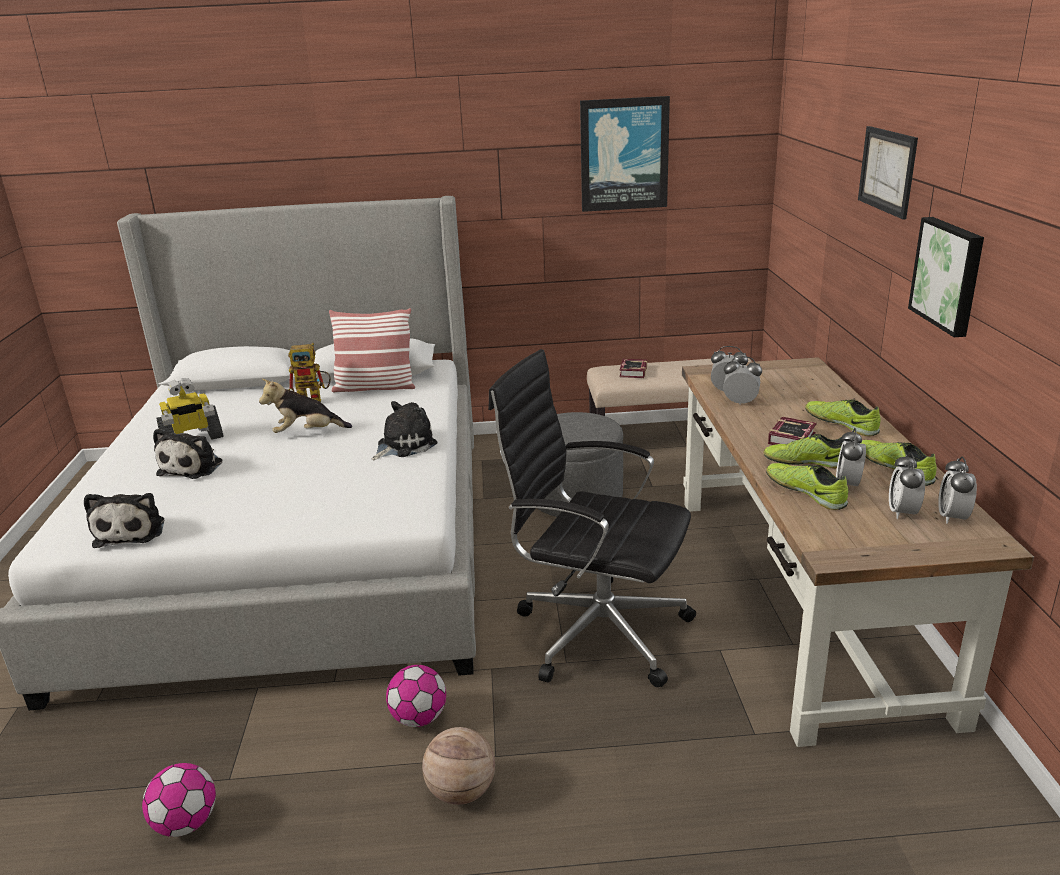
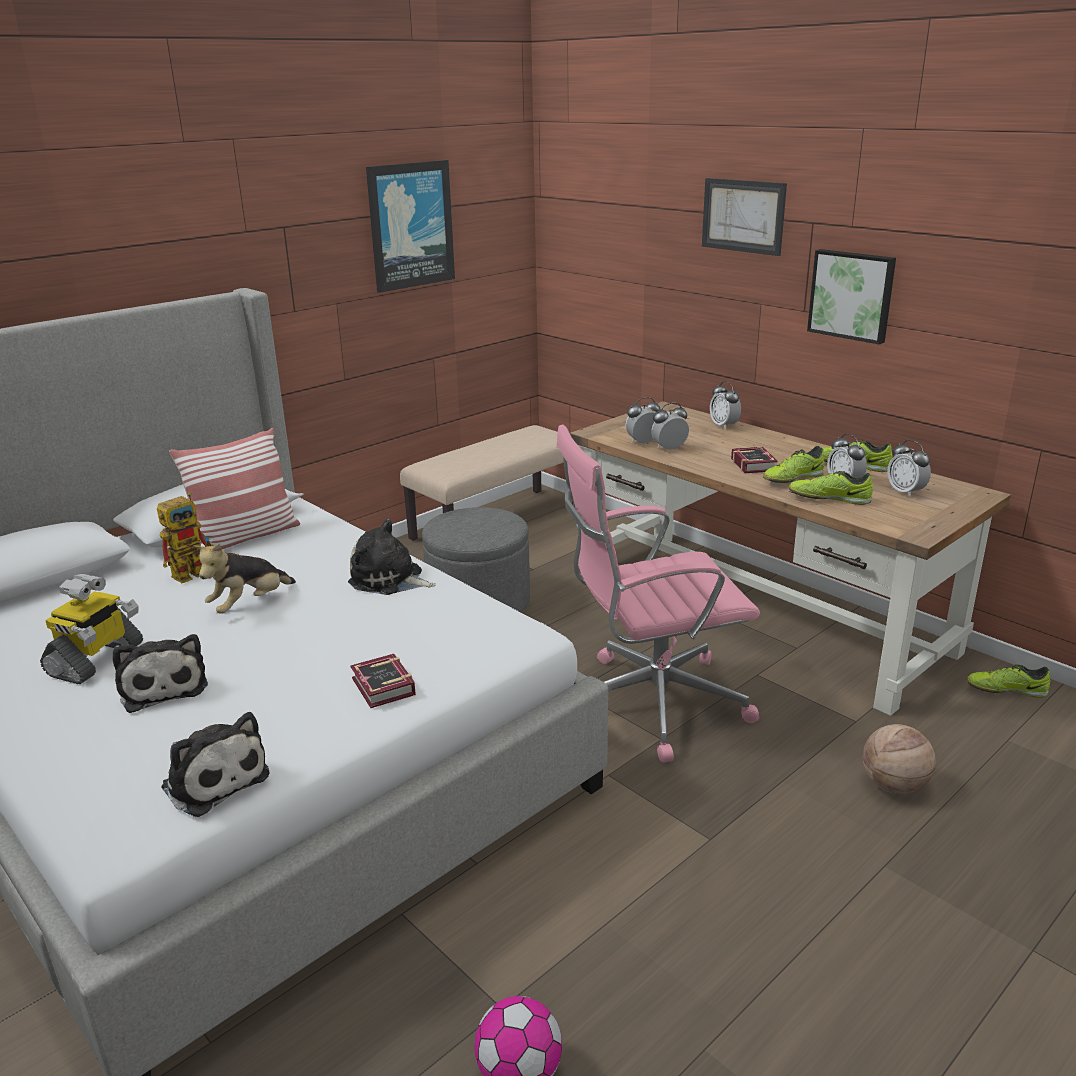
camera: 40 degrees left, 0 degrees up
(403, 445) = (389, 580): plush toy -> plush toy turned 75 degrees counterclockwise
(419, 718) = (605, 847): football -> none
(461, 791) = (724, 881): basketball -> basketball (894, 786)
(597, 631) = (651, 703): black office chair -> pink office chair
(632, 372) = (459, 461): book -> book (382, 688)
(841, 424) = (766, 445): shoe -> shoe (1005, 690)
(952, 517) = (935, 485): alarm clock -> alarm clock (724, 426)

